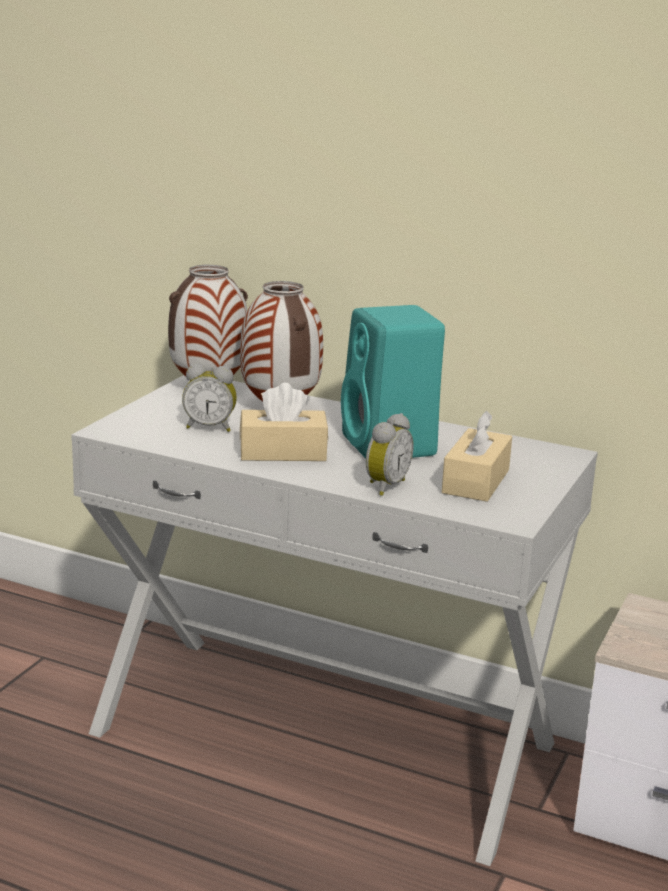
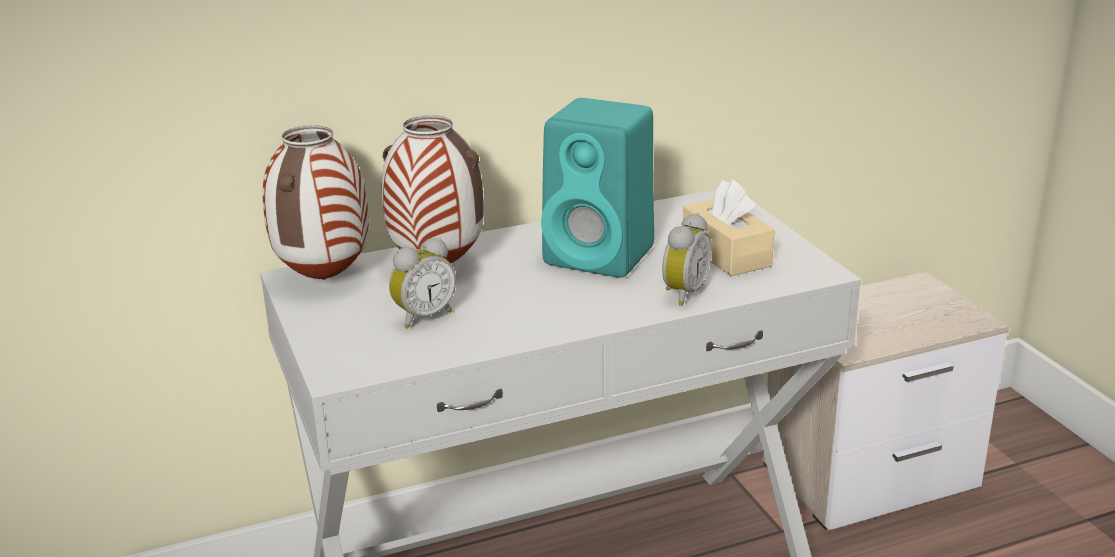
camera: 45 degrees left, 5 degrees up
(283, 452) = (540, 306): beige tissue box -> none
(384, 486) = (682, 293): alarm clock -> alarm clock turned 45 degrees clockwise

